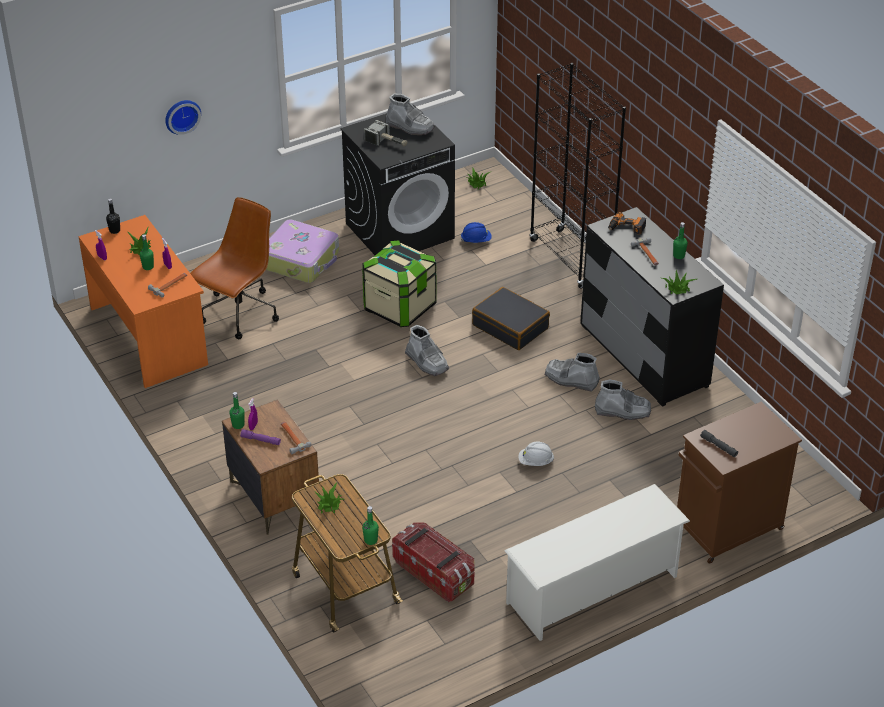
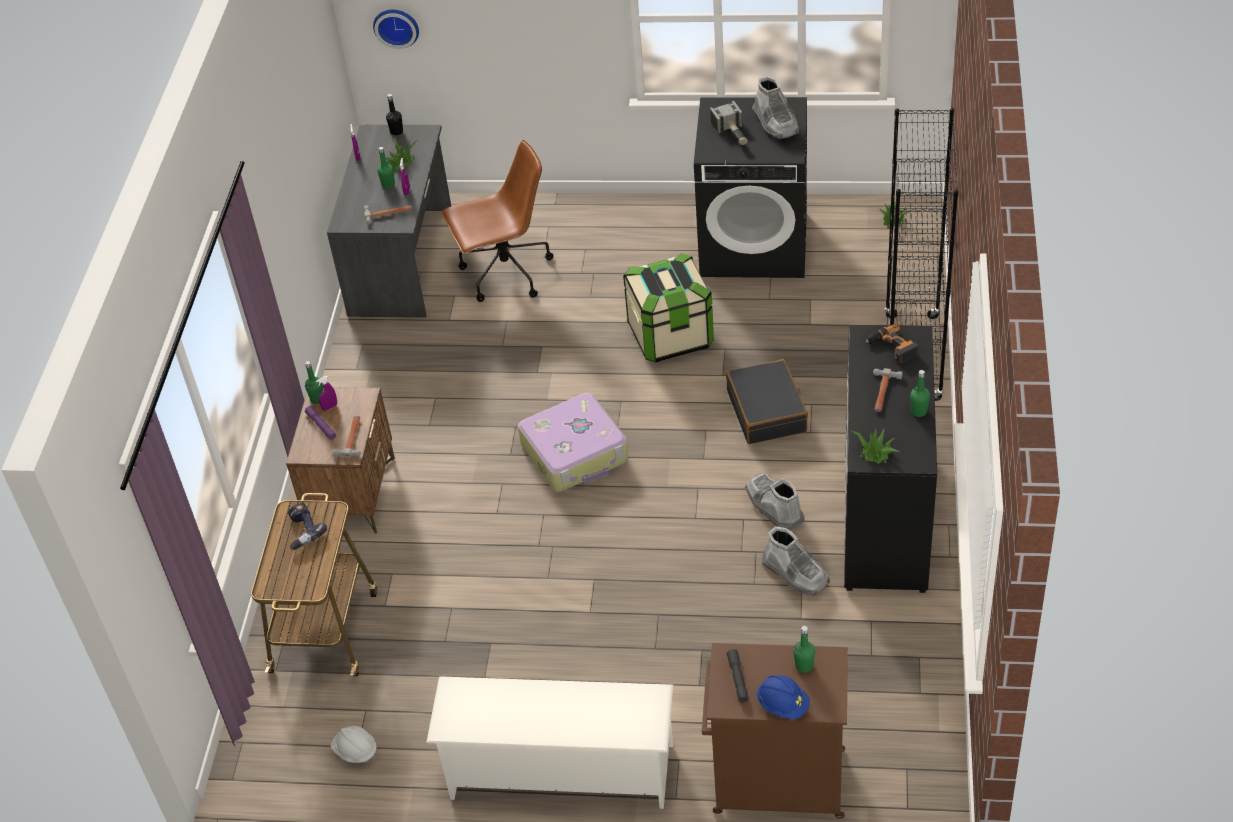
camera: 40 degrees right, 5 degrees up
(150, 335) = (403, 261): orange desk -> grey desk
(181, 115) = (501, 24): wall clock -> wall clock (396, 26)
(301, 260) = (621, 237): suitcase -> suitcase (576, 453)
(329, 504) = (302, 531): potted plant -> power drill
(370, 540) = (300, 593): green bottle -> green bottle (804, 666)
(427, 362) = (639, 413): grey boot -> none
(434, 573) = (421, 661): storage box -> none
(476, 240) = (826, 290): blue hard hat -> blue hard hat (783, 705)
(535, 462) = (642, 587): white hard hat -> white hard hat (355, 751)

